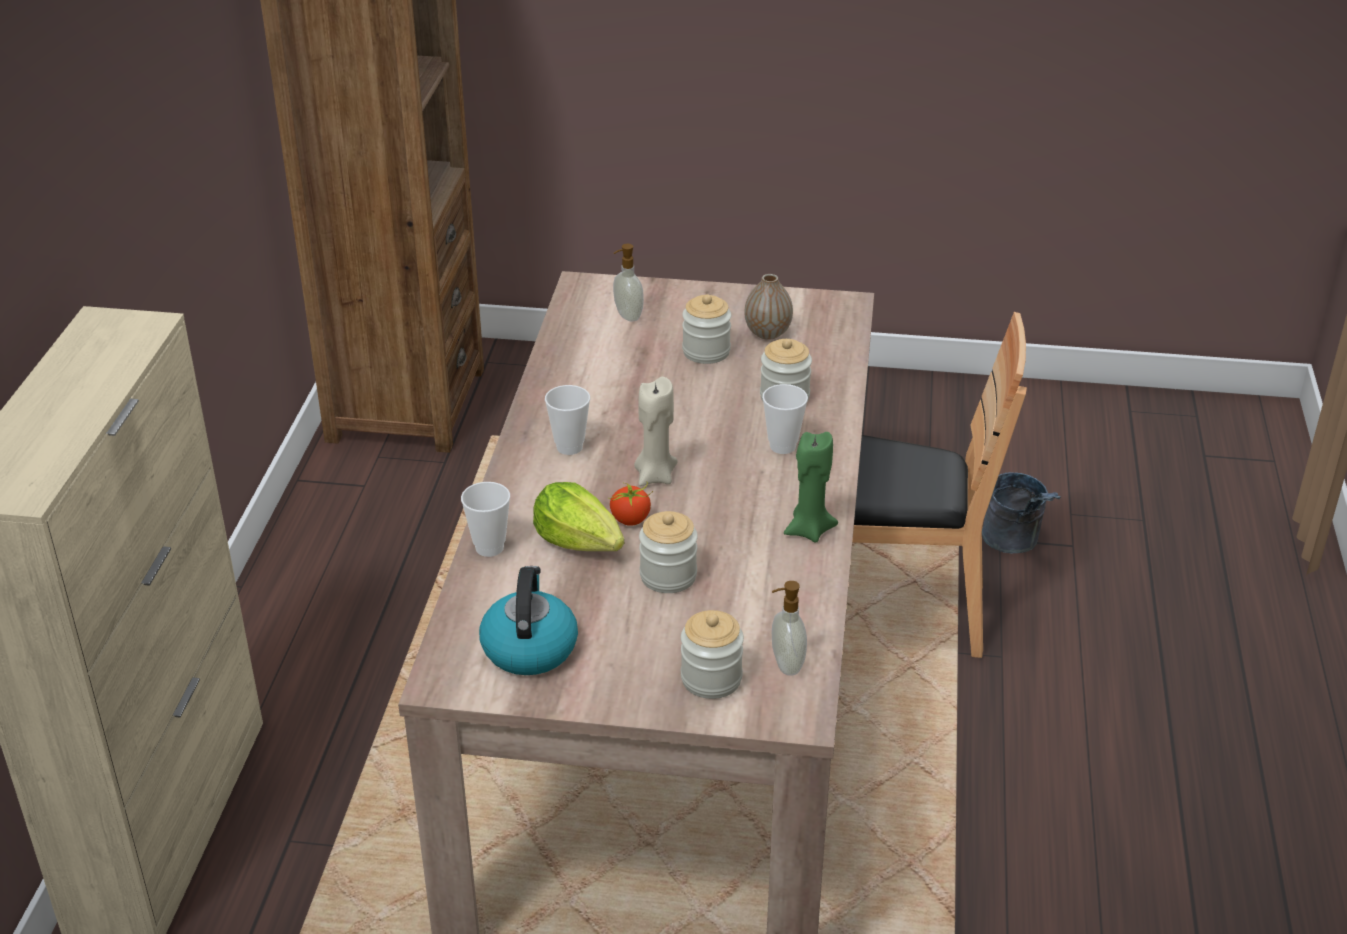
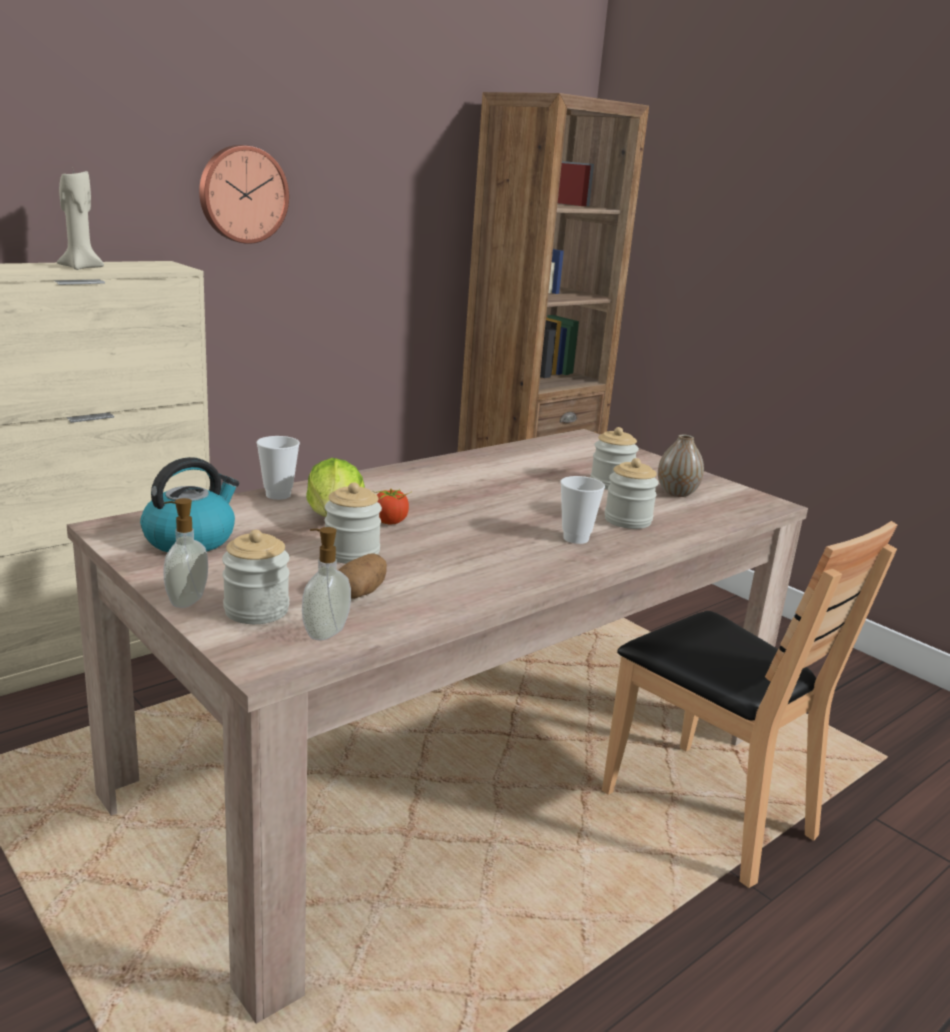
camera: 40 degrees right, 15 degrees down
(101, 165) = (242, 194): none -> wall clock
(569, 447) = (426, 482): cup -> none
(627, 316) = (588, 454): soap dispenser -> soap dispenser (185, 600)
(655, 476) = (451, 513): beige candle -> beige candle (81, 268)
(743, 611) = (361, 593): none -> potato
(809, 530) = (504, 581): green candle -> none
(1015, 543) = (889, 828): grey bucket -> none

